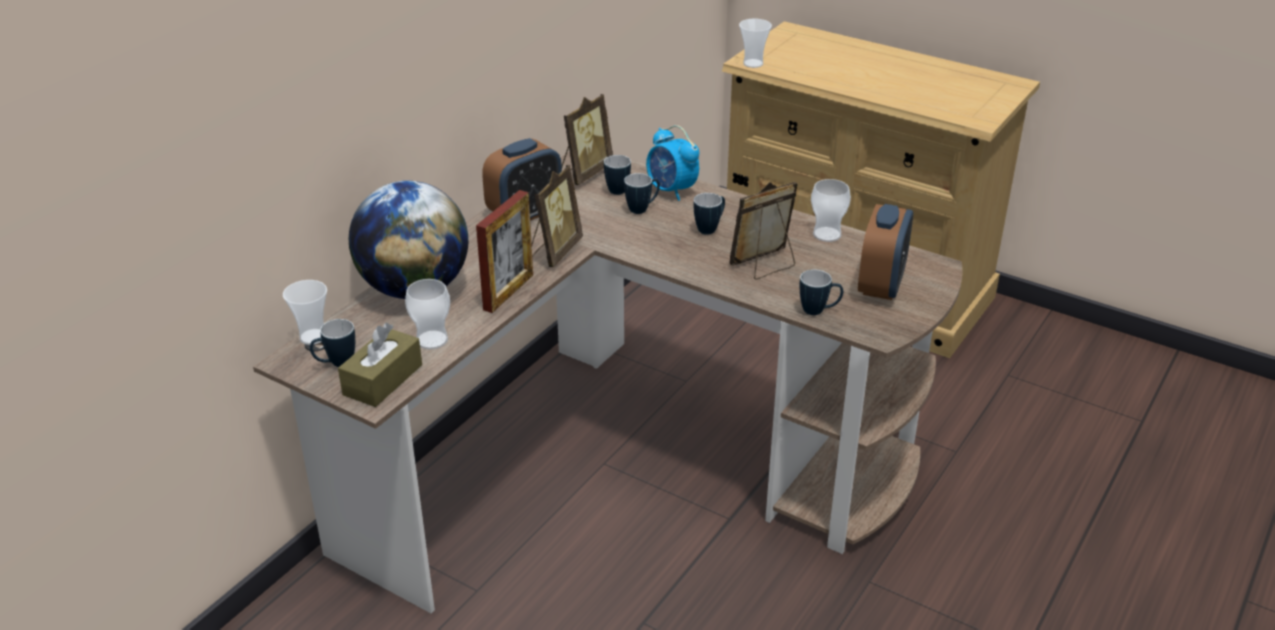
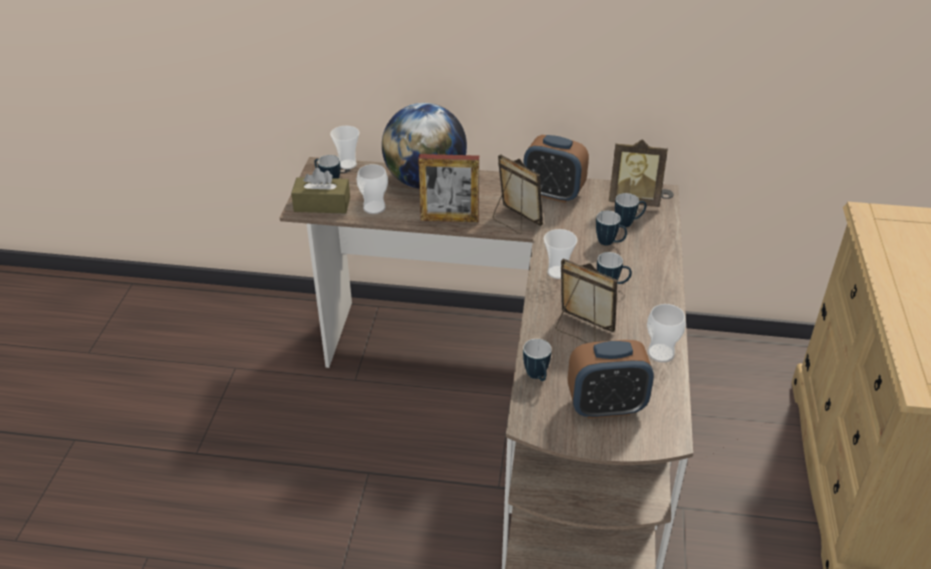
camera: 65 degrees right, 5 degrees up
(554, 251) = (515, 221): picture frame -> picture frame turned 135 degrees counterclockwise
(671, 190) = (651, 249): alarm clock -> none
(753, 63) = (866, 217): cup -> cup (557, 272)

